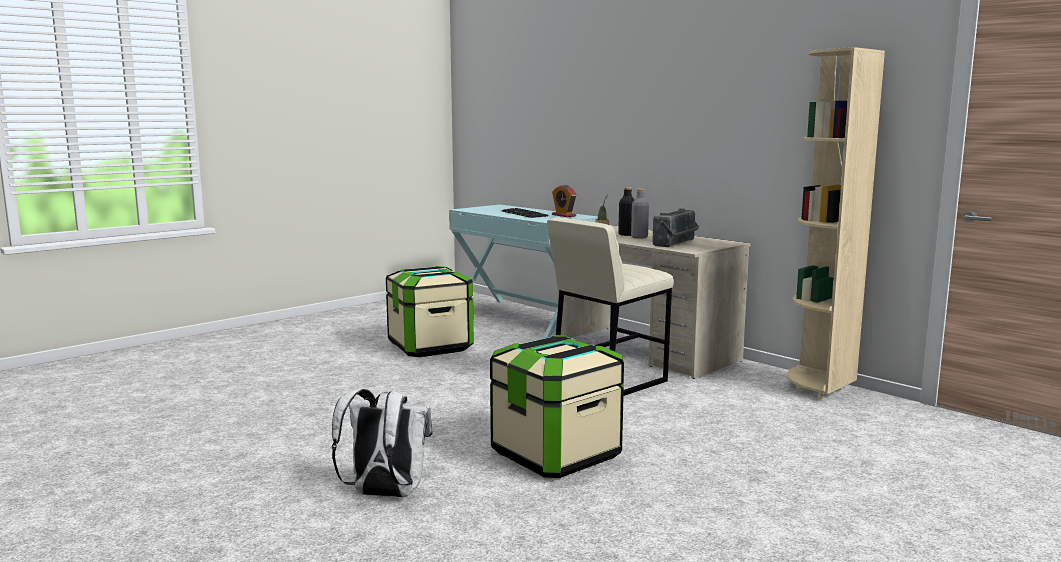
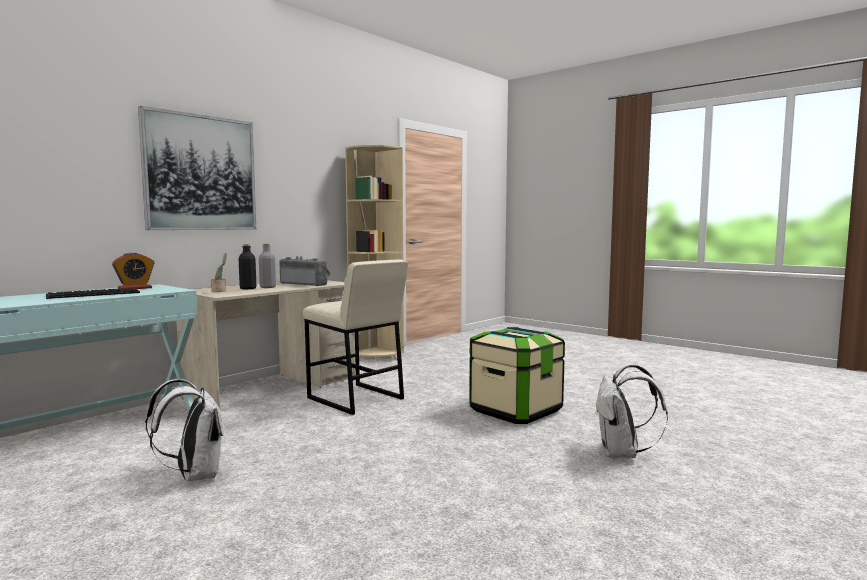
camera: 95 degrees left, 5 degrees down
(430, 346) = (194, 475): storage box -> white backpack
(645, 110) = (200, 173): none -> picture

